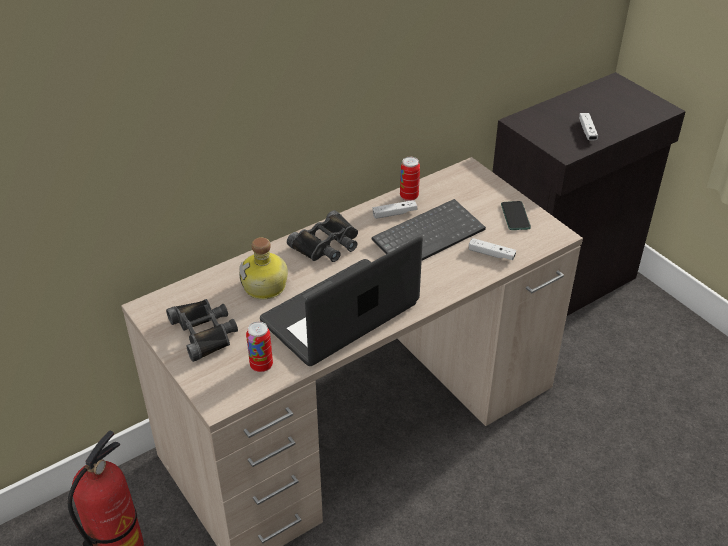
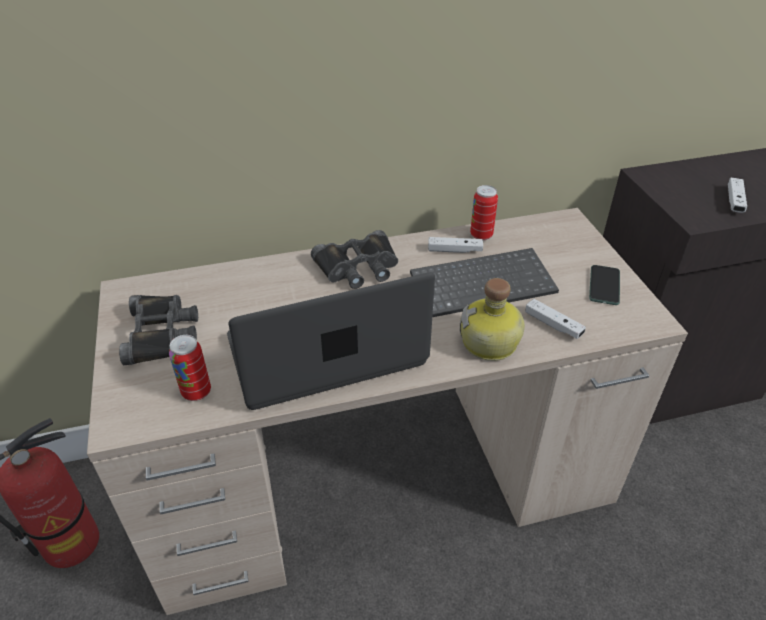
camera: 20 degrees right, 0 degrees up
(266, 287) = (261, 299): bottle -> bottle (490, 344)

